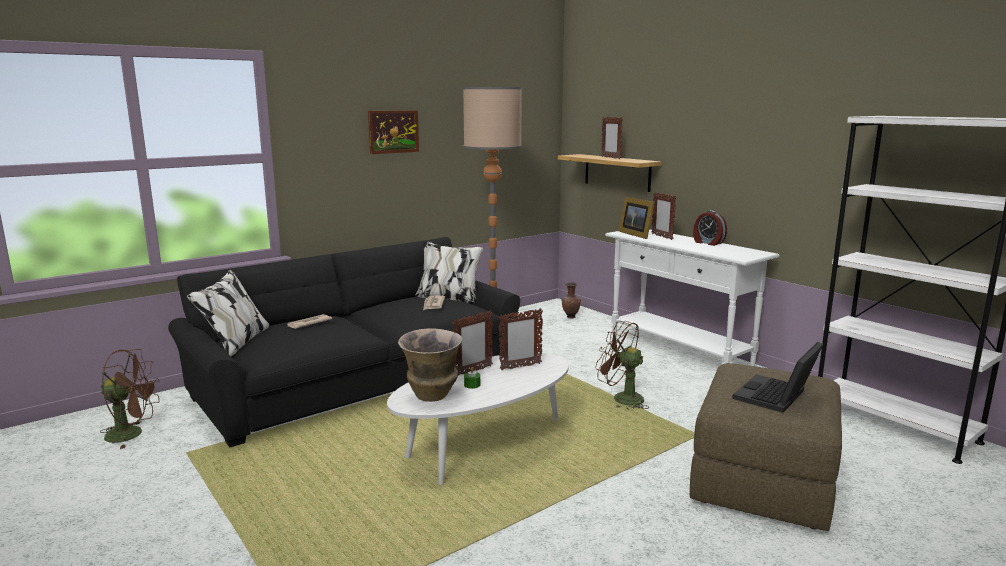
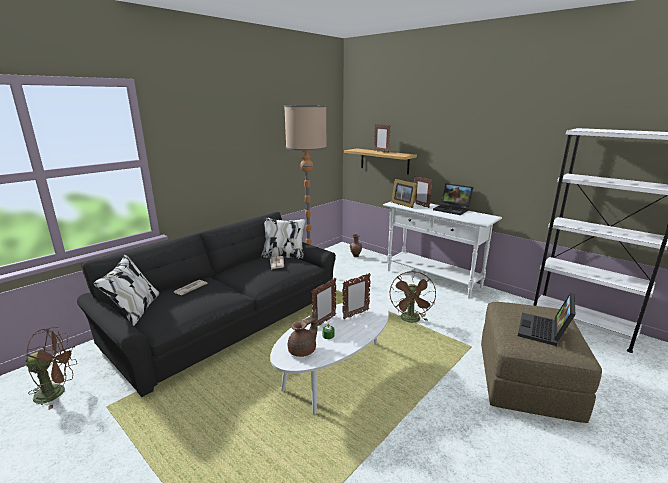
camera: 10 degrees left, 5 degrees up
(393, 131) = (235, 138): picture -> none
(432, 396) = (303, 350): vase -> brown teapot
(621, 398) = (411, 320): brown fan -> brown fan turned 105 degrees counterclockwise
(708, 243) = (453, 209): alarm clock -> laptop

